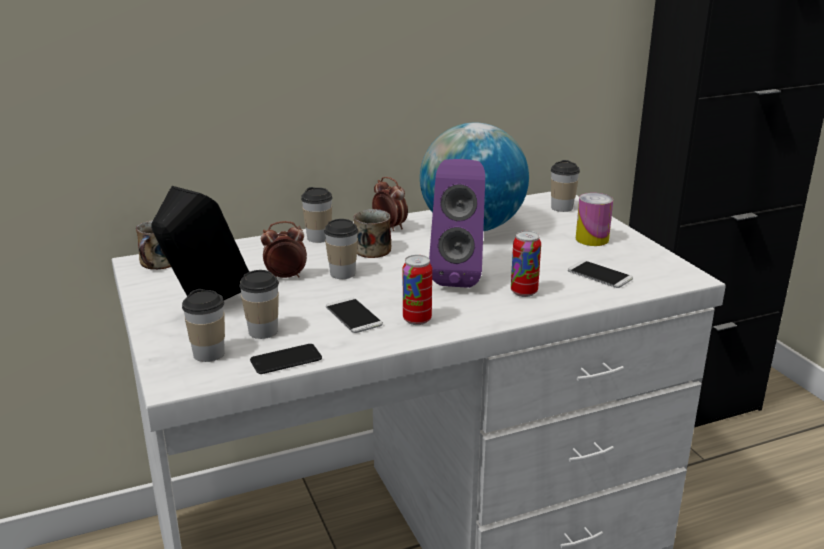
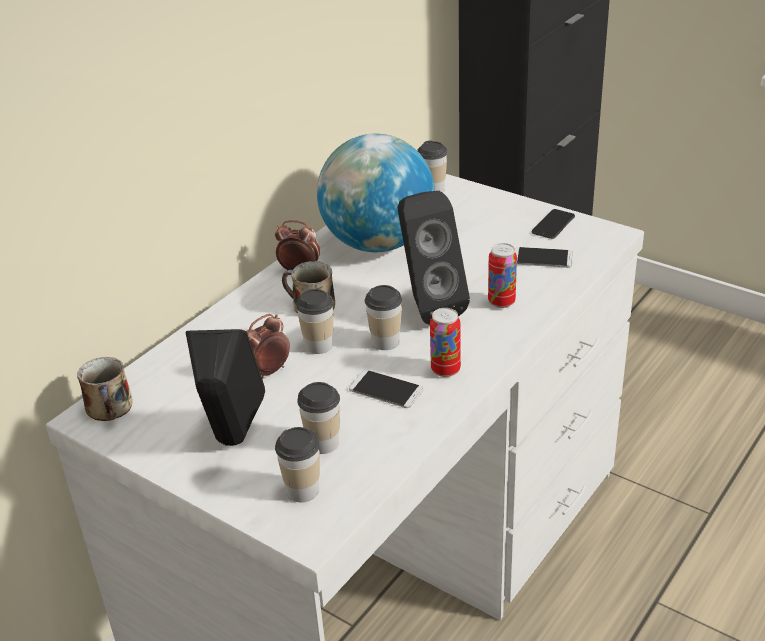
camera: 30 degrees left, 10 degrees up
(286, 360) = (382, 464): phone -> phone (553, 225)
(318, 238) = (243, 311): cup -> cup (385, 341)
(458, 276) = (428, 306): purple speaker -> black speaker
(592, 239) = (496, 219): can -> none

